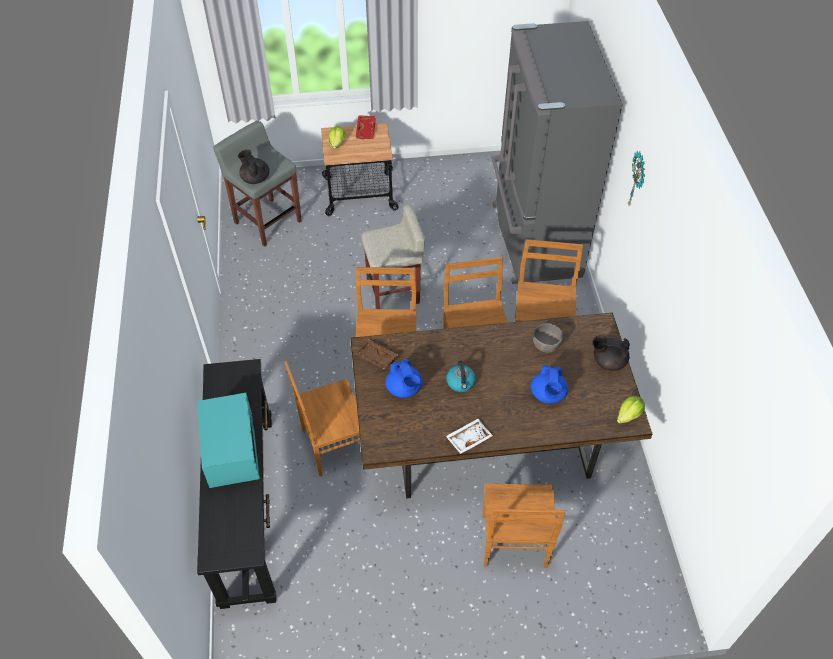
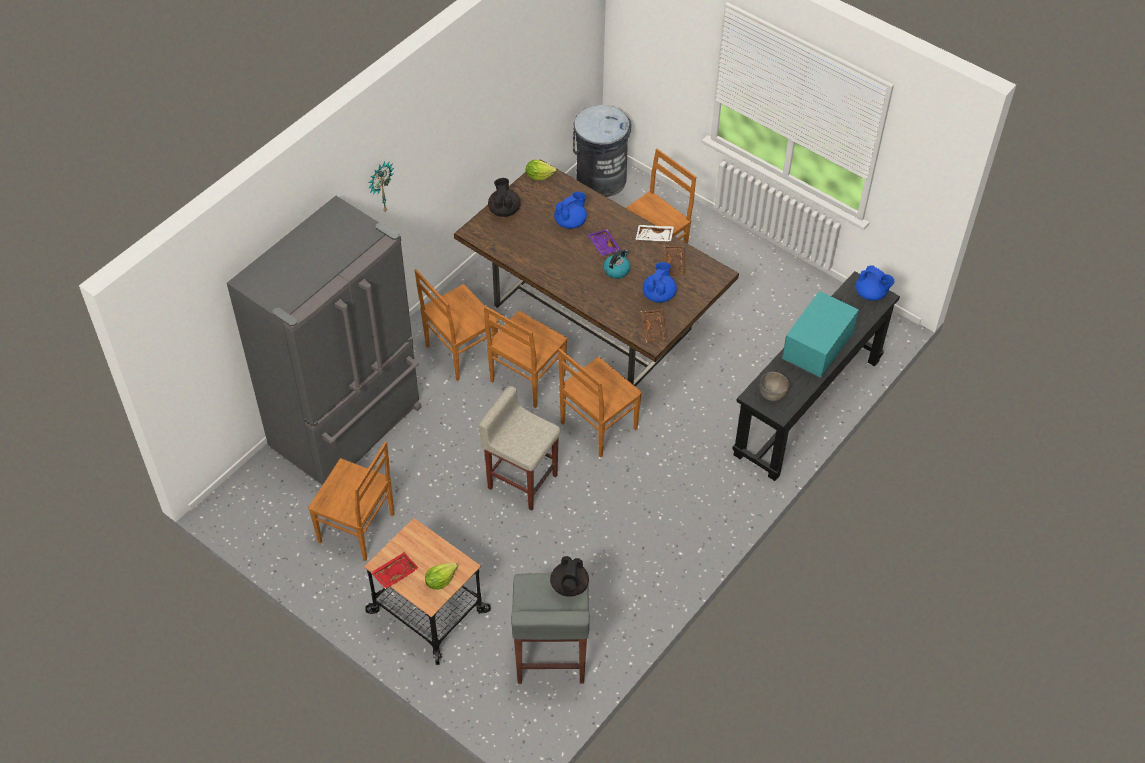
camera: 135 degrees left, 0 degrees up
(226, 550) = (871, 294): none -> blue teapot
(332, 445) = (705, 401): brown chair -> brown chair (358, 529)
(423, 427) = (674, 264): none -> brown tray
(496, 395) = (603, 246): none -> purple tray
(545, 346) = (530, 248): grey bowl -> grey bowl (772, 395)
(608, 361) = (504, 210): black teapot -> black teapot turned 150 degrees counterclockwise
(652, 587) = (601, 179): none -> grey trash can

